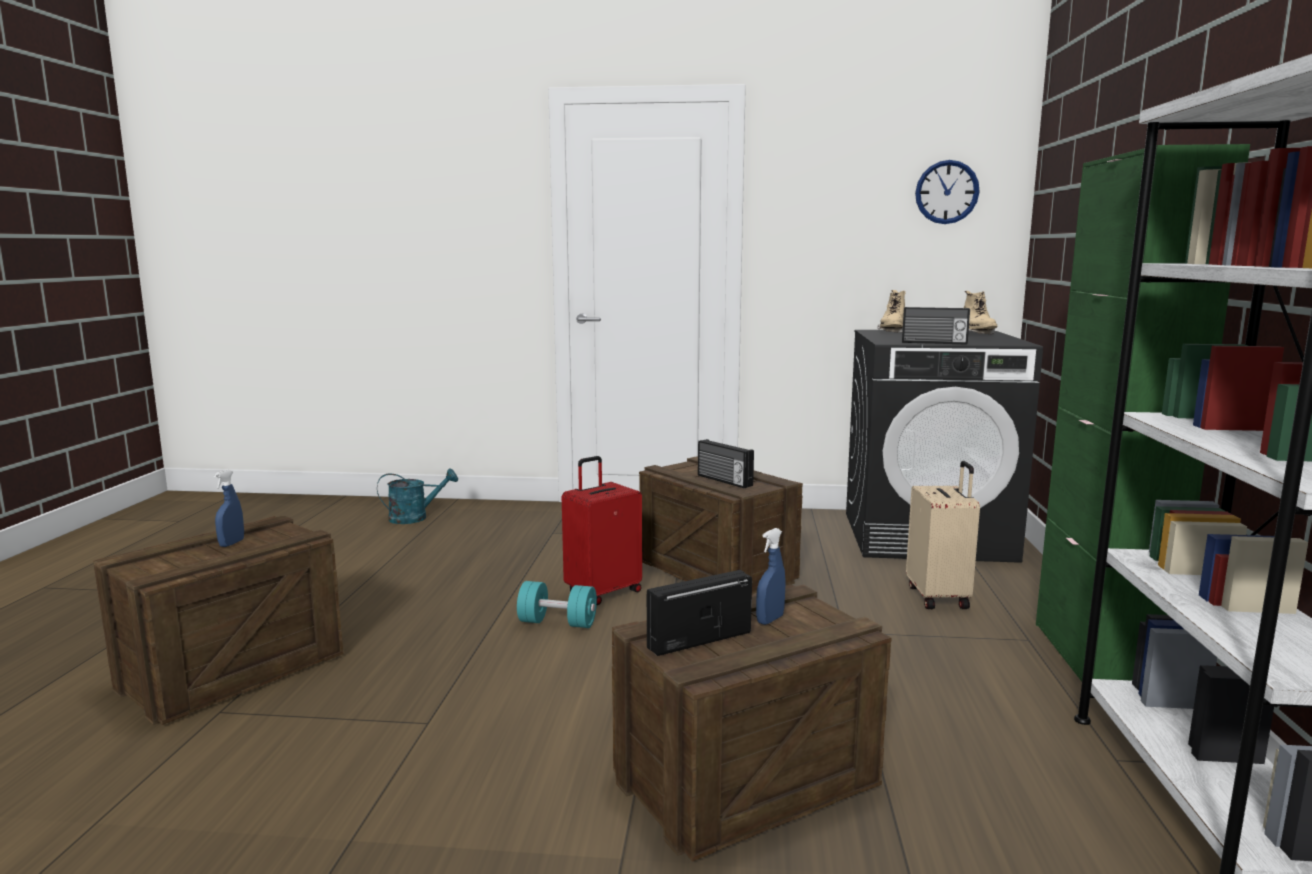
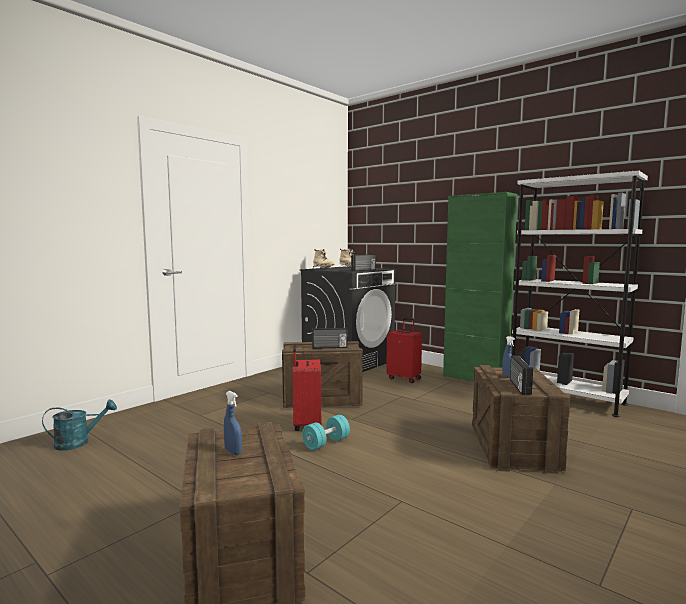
camera: 55 degrees left, 5 degrees down
(415, 518) = (78, 442): turquoise watering can -> turquoise watering can turned 45 degrees clockwise
(939, 597) = (404, 378): beige suitcase -> red suitcase
(946, 192) = (323, 204): wall clock -> none

